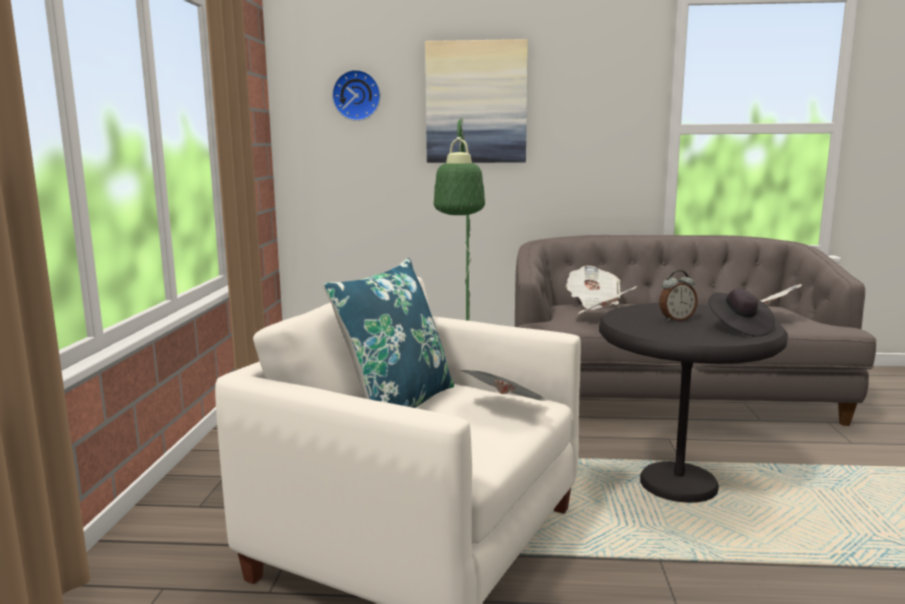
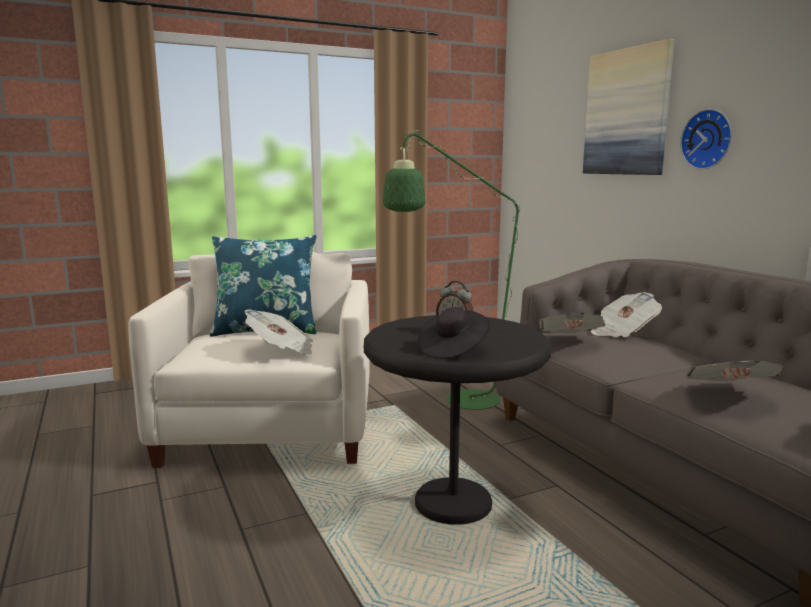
camera: 60 degrees right, 0 degrees up
(357, 95) = (548, 112): wall clock -> wall clock (708, 139)

